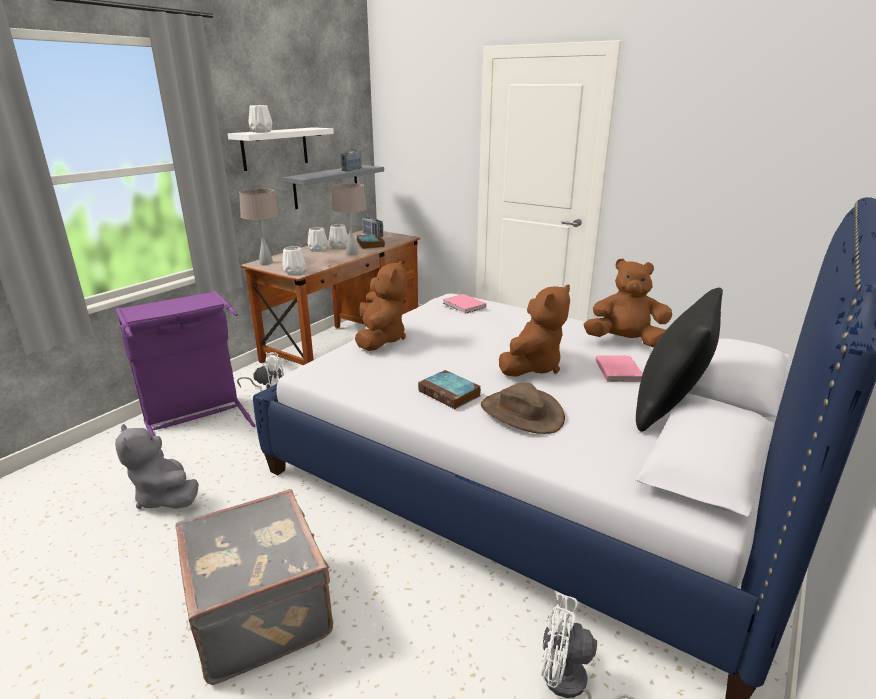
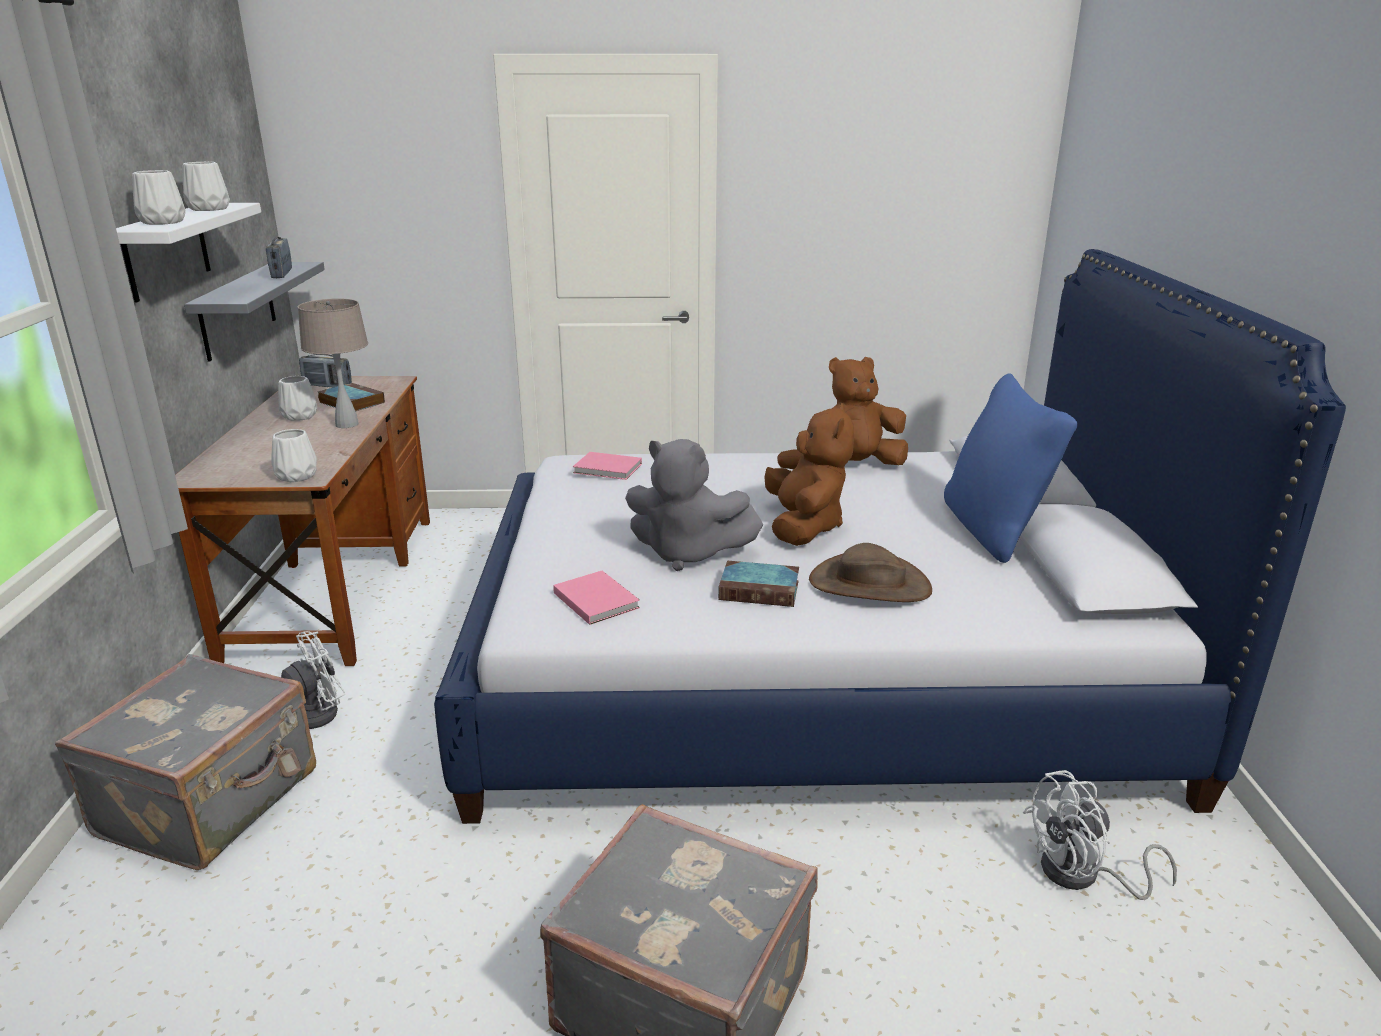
camera: 35 degrees left, 0 degrees up
(166, 497) = (324, 942): grey plush toy -> grey plush toy (687, 553)
(197, 419) = (212, 803): purple laundry basket -> grey suitcase
(265, 262) = (208, 472): beige table lamp -> none
(318, 249) = (271, 429): white vase -> white vase (210, 209)
(380, 339) = (559, 548): brown plush toy -> none
(618, 370) = (895, 502): pink book -> pink book (596, 599)
(669, 408) = (994, 530): black pillow -> blue pillow

